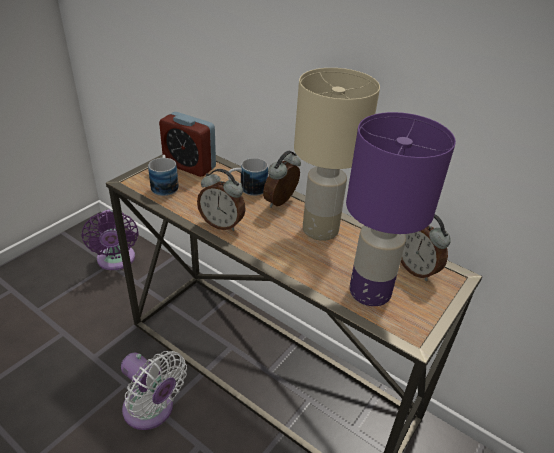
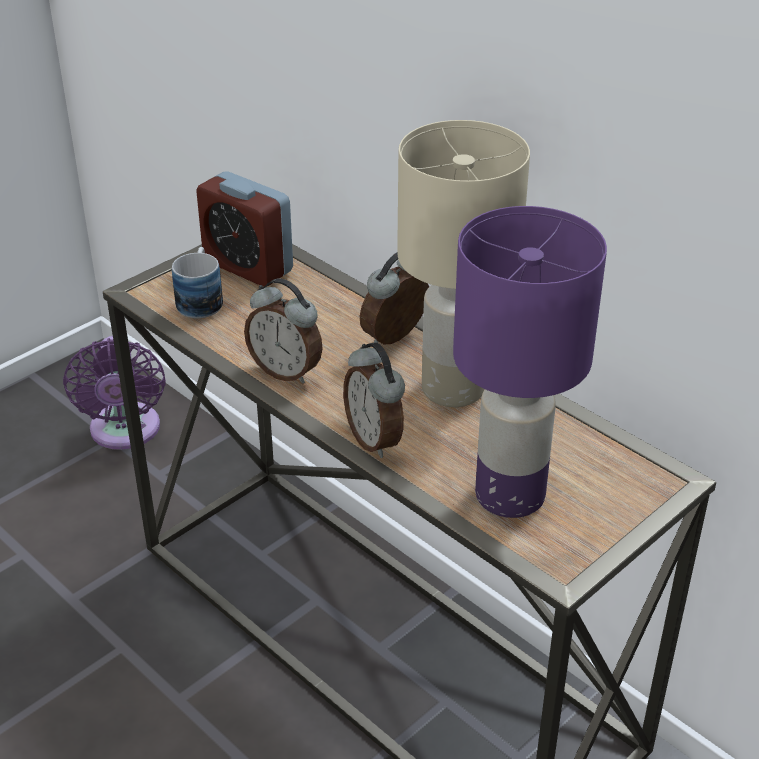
camera: 10 degrees right, 0 degrees up
(152, 410) = (164, 695): white fan -> none
(247, 189) = (341, 312): mug -> none
(416, 269) = (602, 464): alarm clock -> alarm clock (375, 439)

